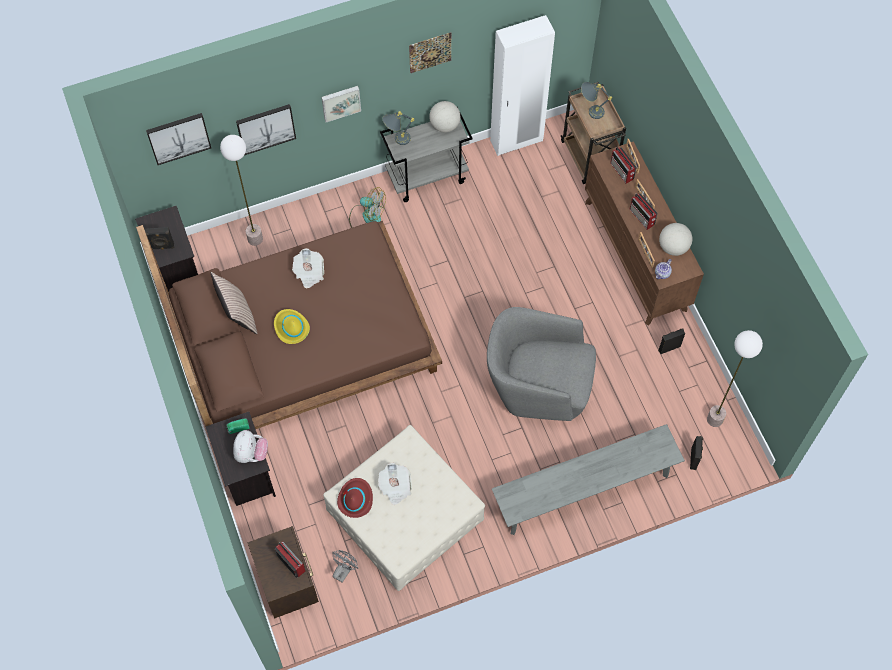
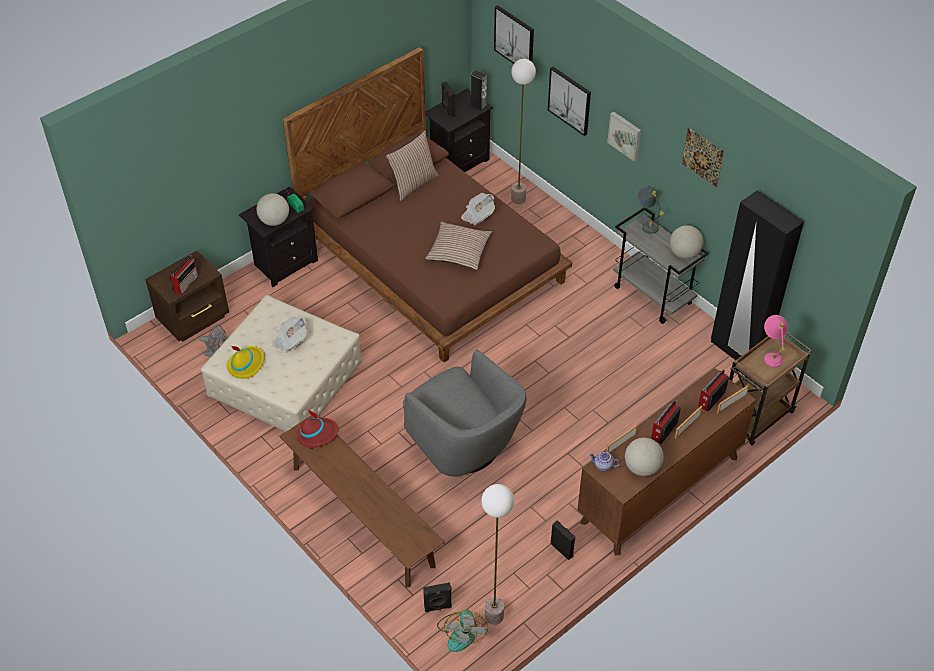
camera: 70 degrees right, 15 degrees down
(168, 217) = (478, 106): none -> speaker
(251, 453) = (274, 221): plush toy -> globe
(291, 328) = (416, 220): yellow hat -> yellow hat (246, 364)
(349, 304) = (458, 251): none -> pillow
(355, 499) = (268, 316): red hat -> red hat (317, 434)
(367, 216) = (584, 265): fan -> fan (461, 632)
(516, 141) = (737, 352): white wardrobe -> black wardrobe
(537, 386) = (463, 446): grey armchair -> grey armchair turned 150 degrees clockwise
(584, 491) = (362, 516): grey bench -> brown bench
(590, 111) = (771, 355): grey table lamp -> pink table lamp

